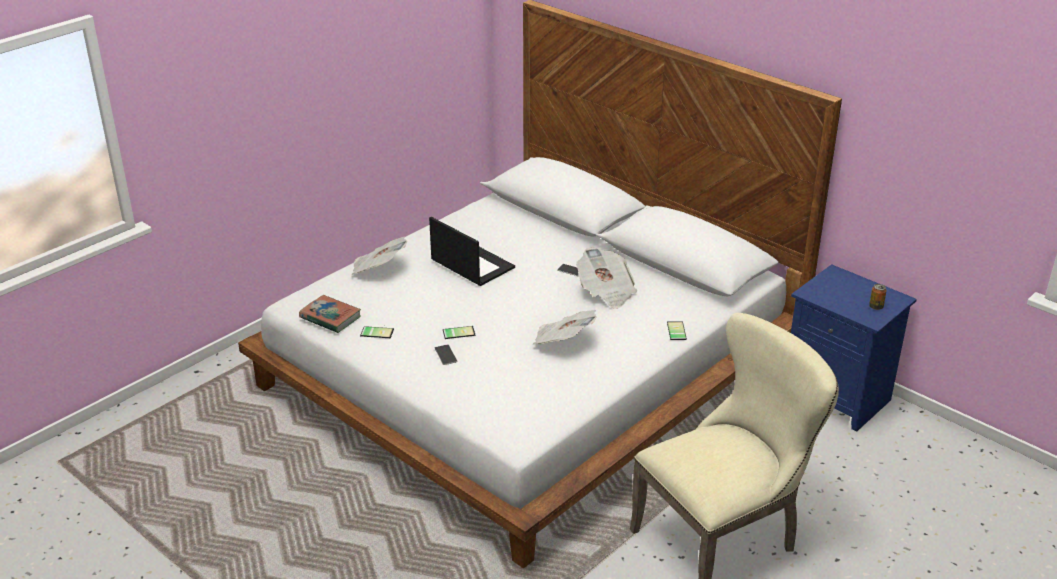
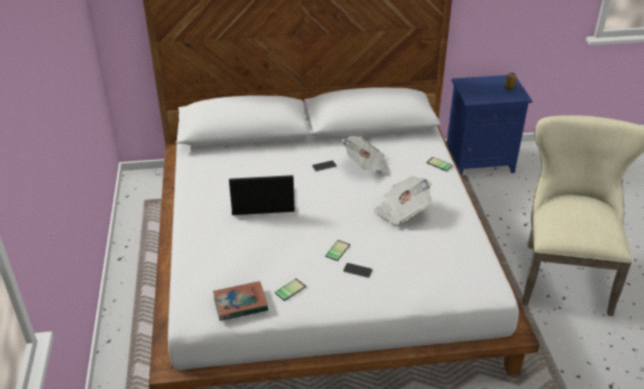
camera: 50 degrees left, 5 degrees up
(378, 269) = (206, 246): newspaper -> none

